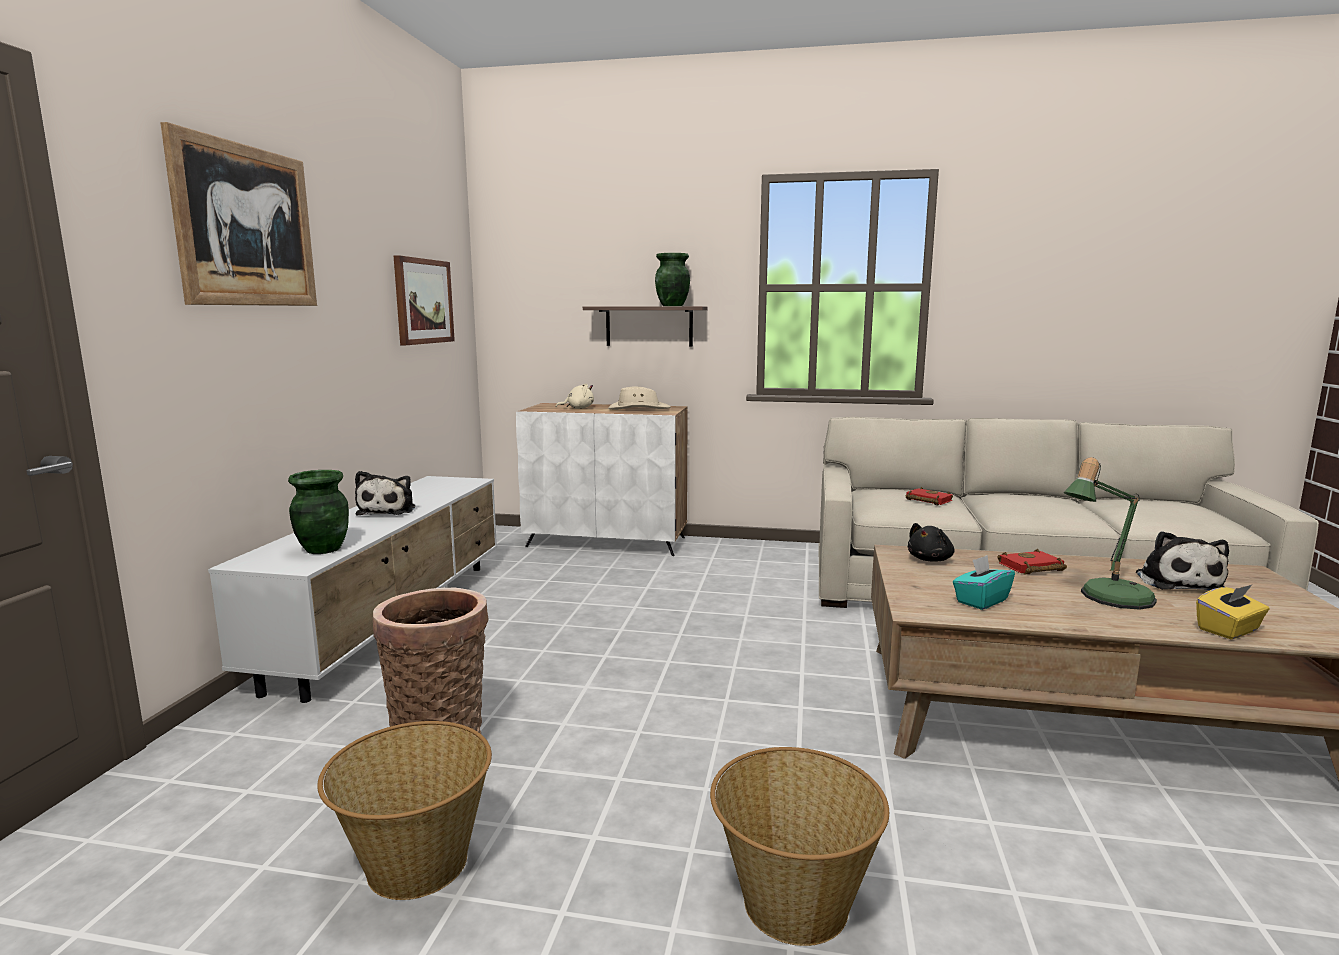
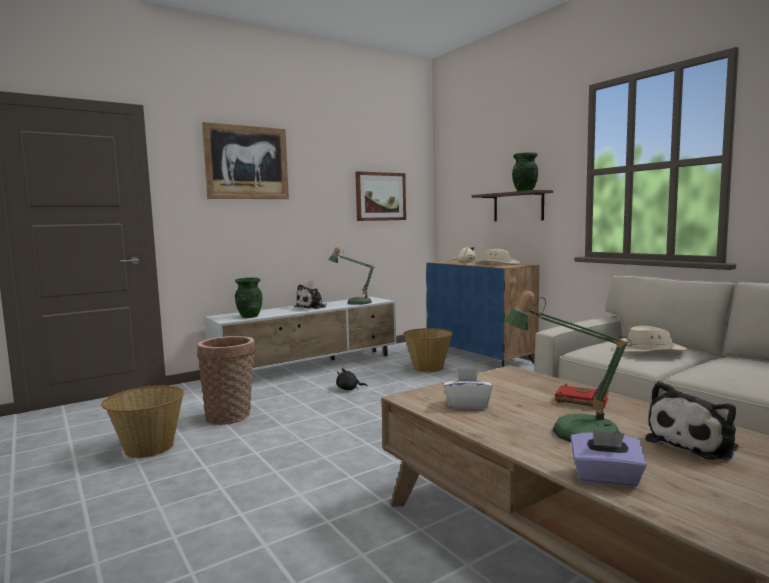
camera: 45 degrees right, 5 degrees down
(437, 490) = (355, 302): none -> table lamp
(607, 542) = (480, 356): white cabinet -> blue cabinet
(793, 902) = (208, 525): basket -> basket (428, 367)
(926, 500) = (649, 350): red book -> beige hat
(930, 559) = (517, 379): black plush toy -> black plush toy (349, 389)
(981, 601) = (467, 405): turquoise tissue box -> white tissue box
(1229, 630) = (606, 478): yellow tissue box -> purple tissue box

